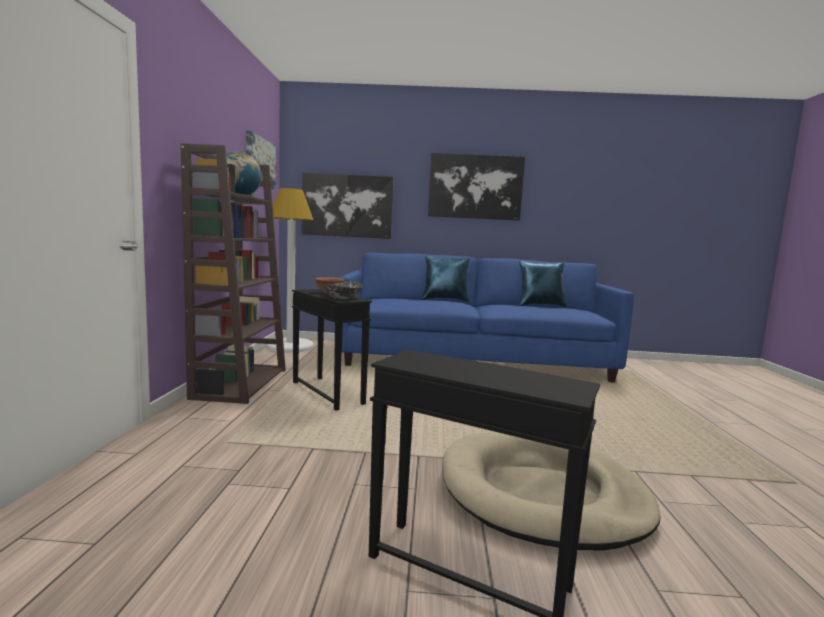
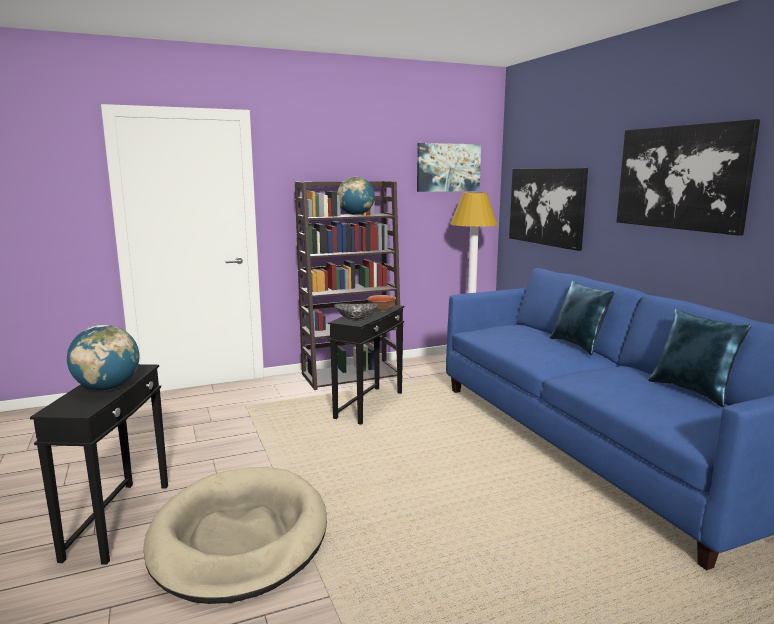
camera: 65 degrees right, 5 degrees up
(487, 371) = (107, 388): none -> globe

